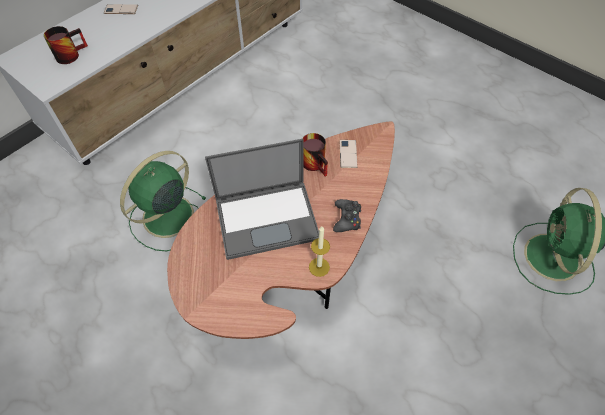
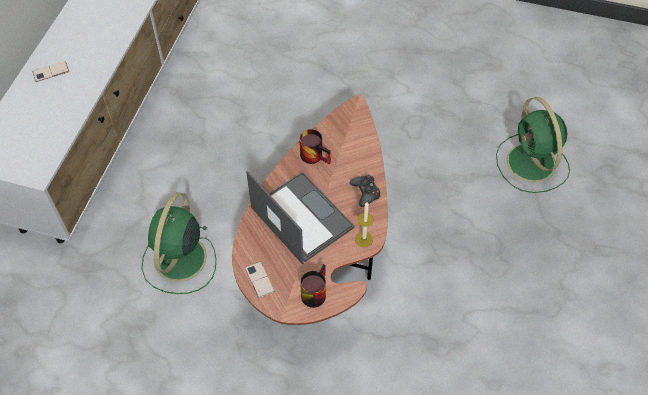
camera: 25 degrees left, 0 degrees up
(70, 54) = (34, 135): mug -> mug (313, 291)
(268, 218) = (300, 217): laptop -> laptop turned 90 degrees counterclockwise
(348, 154) = (337, 137): phone -> phone (259, 279)

